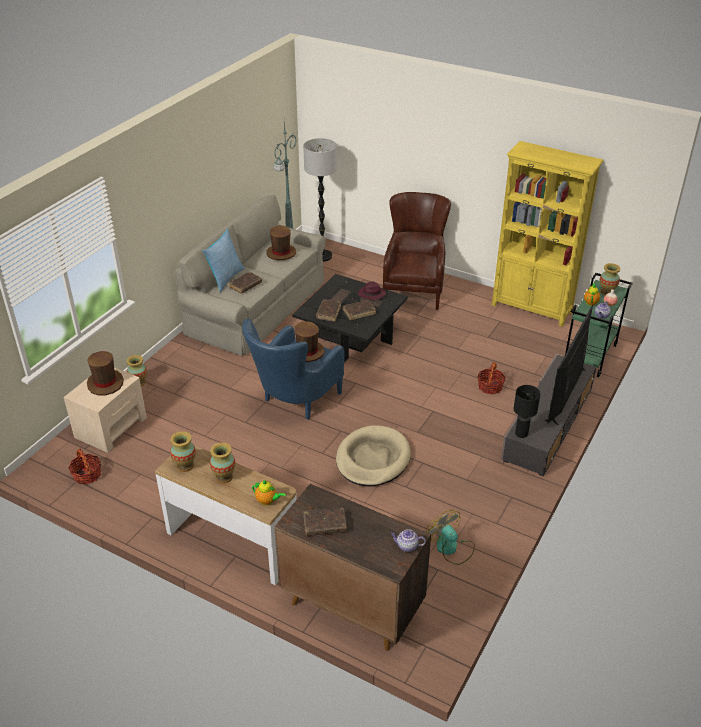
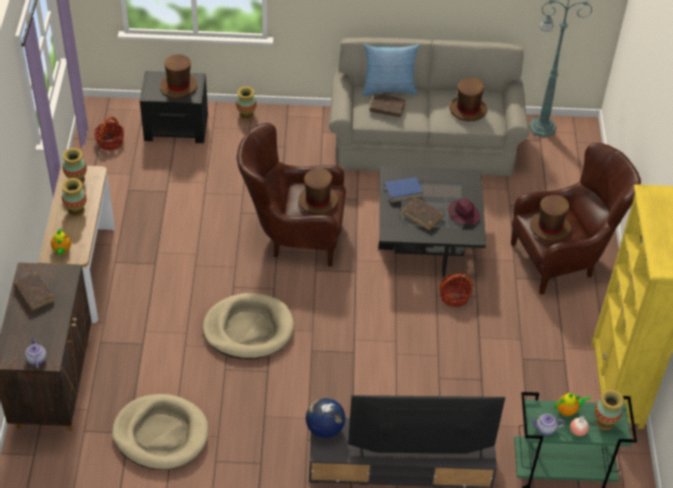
camera: 60 degrees right, 10 degrees up
(111, 427) = (176, 127): beige nightstand -> black nightstand
(294, 402) = (293, 236): blue armchair -> brown armchair
(322, 256) = (562, 154): floor lamp -> none
(328, 313) = (403, 192): brown book -> blue book
(415, 263) = (549, 227): none -> brown hat
(451, 548) = (161, 434): fan -> beige dog bed
(490, 387) = (429, 389): basket -> basket (454, 296)
(521, 434) = (324, 428): black table lamp -> globe

